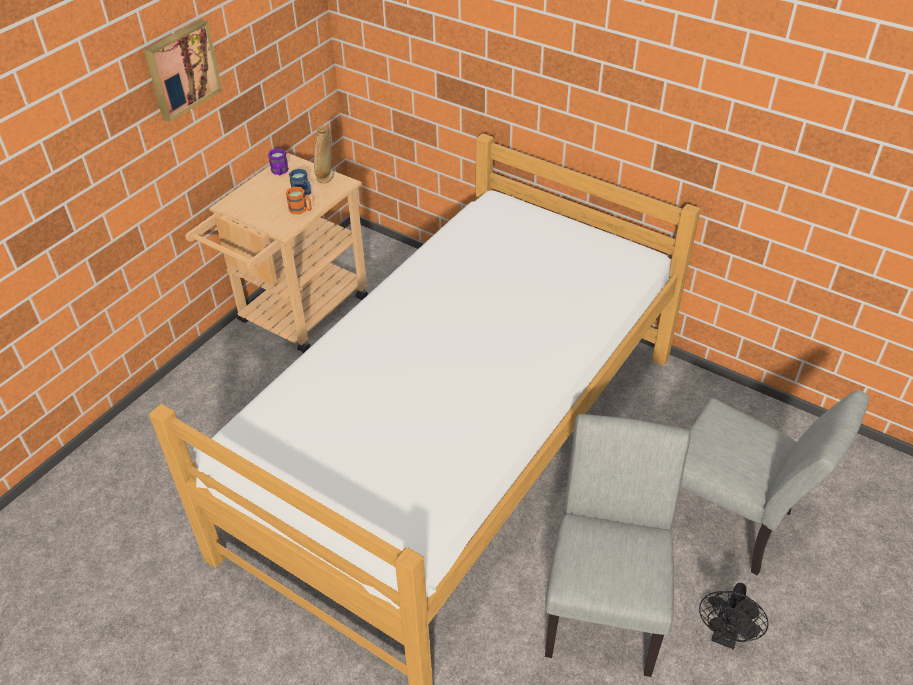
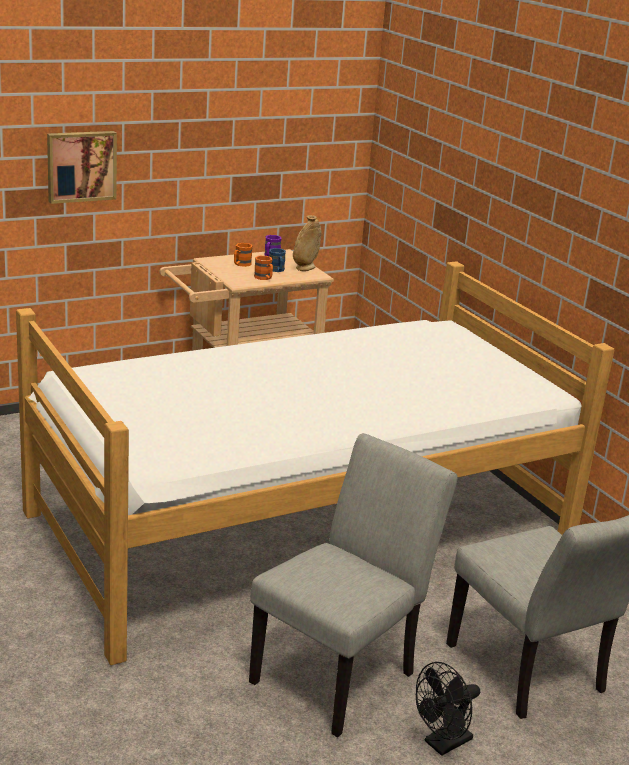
camera: 25 degrees right, 20 degrees down
(181, 69) = (206, 124): picture -> picture (81, 166)
(263, 198) = (241, 264): none -> orange mug

